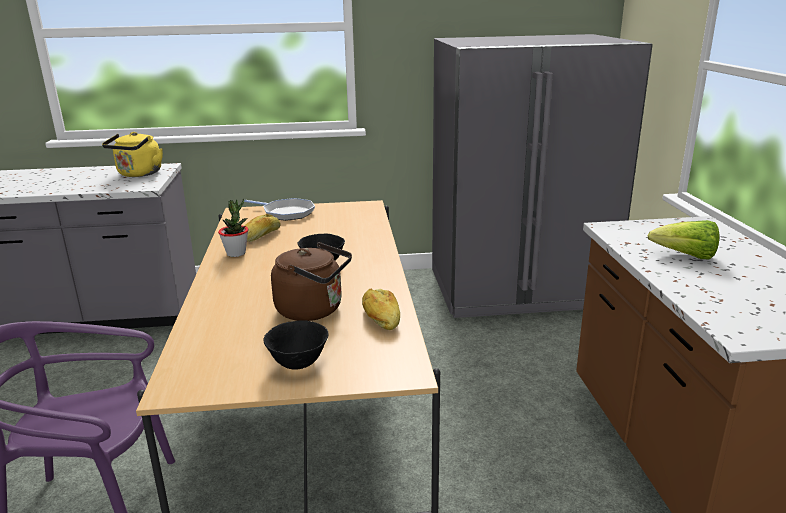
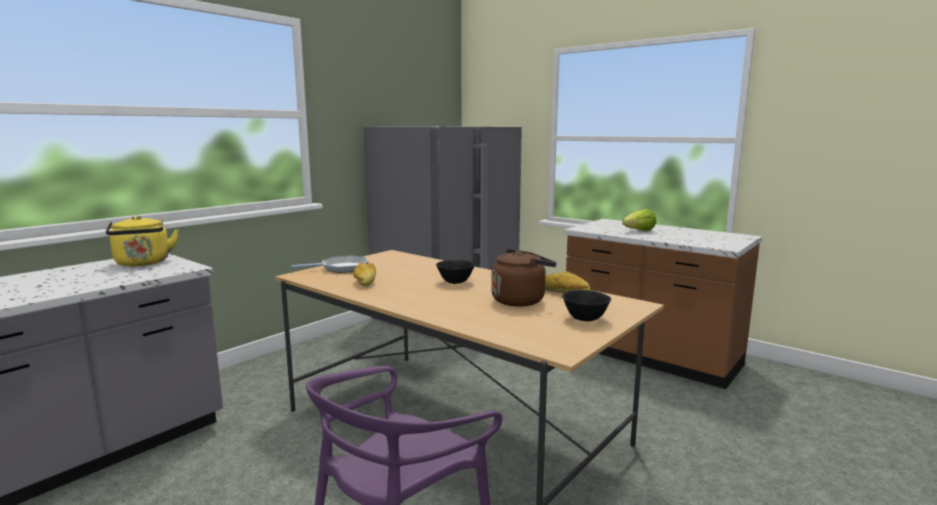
camera: 45 degrees left, 10 degrees down
(236, 253) = (378, 293): potted plant -> none

